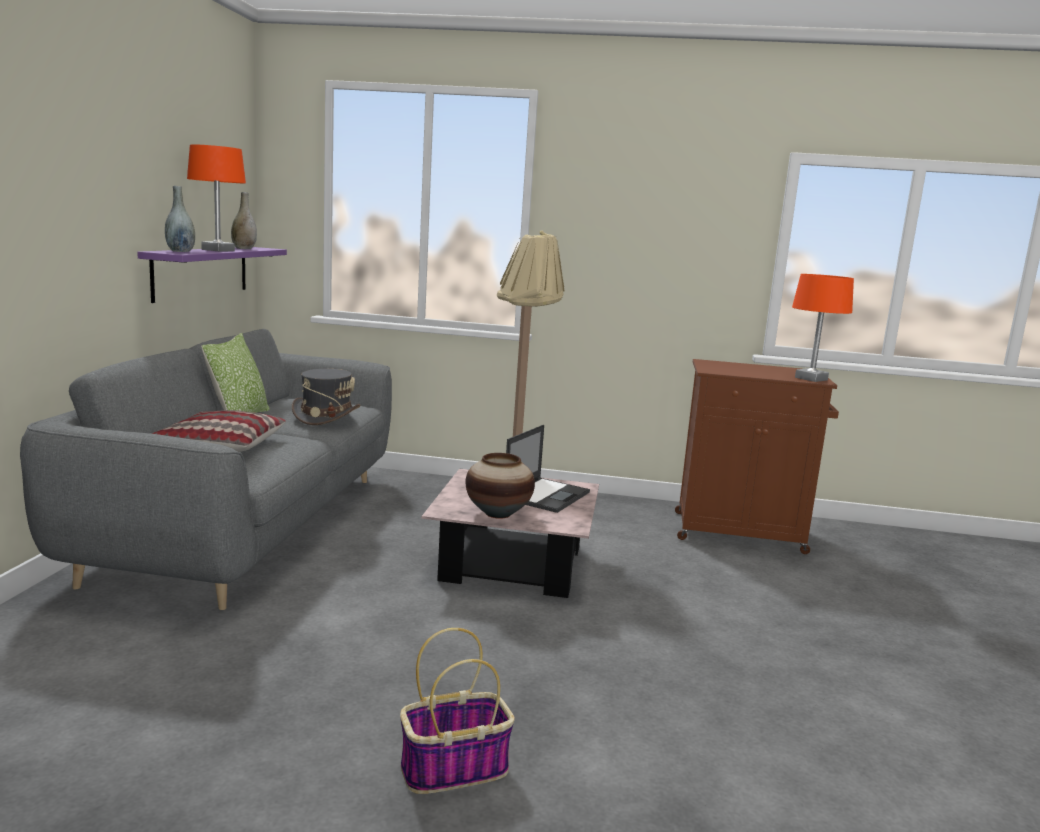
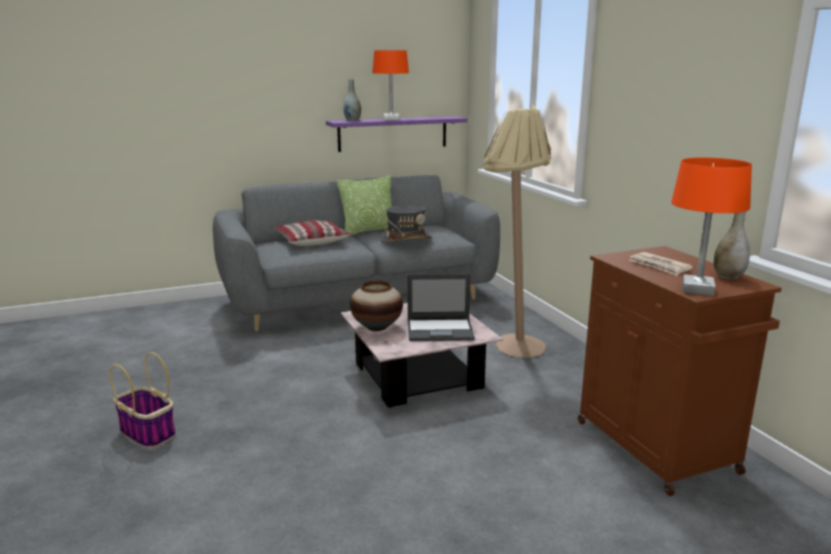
camera: 60 degrees right, 5 degrees up
(244, 248) = (427, 118): grey vase -> grey vase (728, 277)
(747, 371) = (659, 266): none -> newspaper

